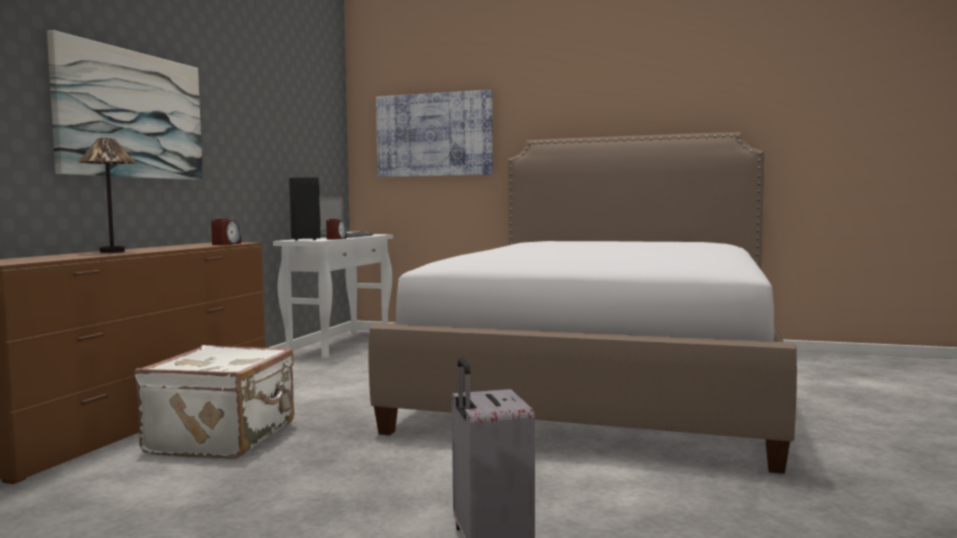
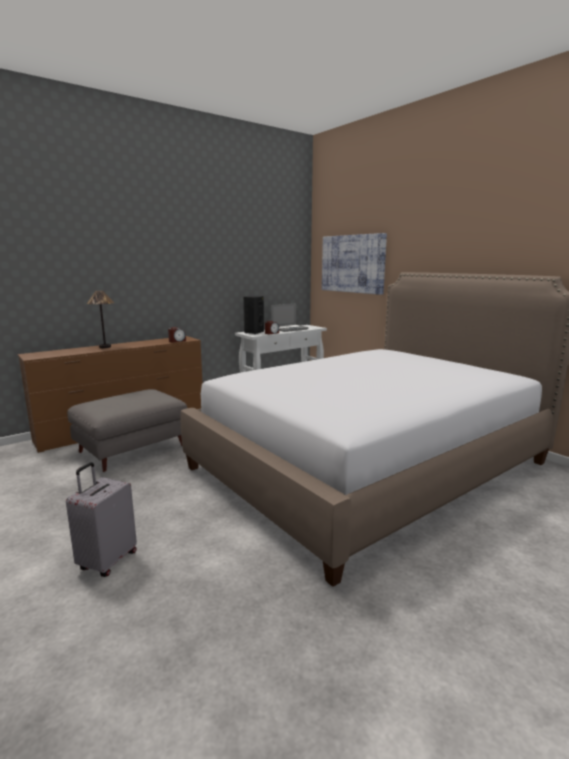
camera: 35 degrees right, 10 degrees up
(131, 115) = (130, 272): picture -> none
(225, 438) = (132, 449): white suitcase -> grey ottoman

